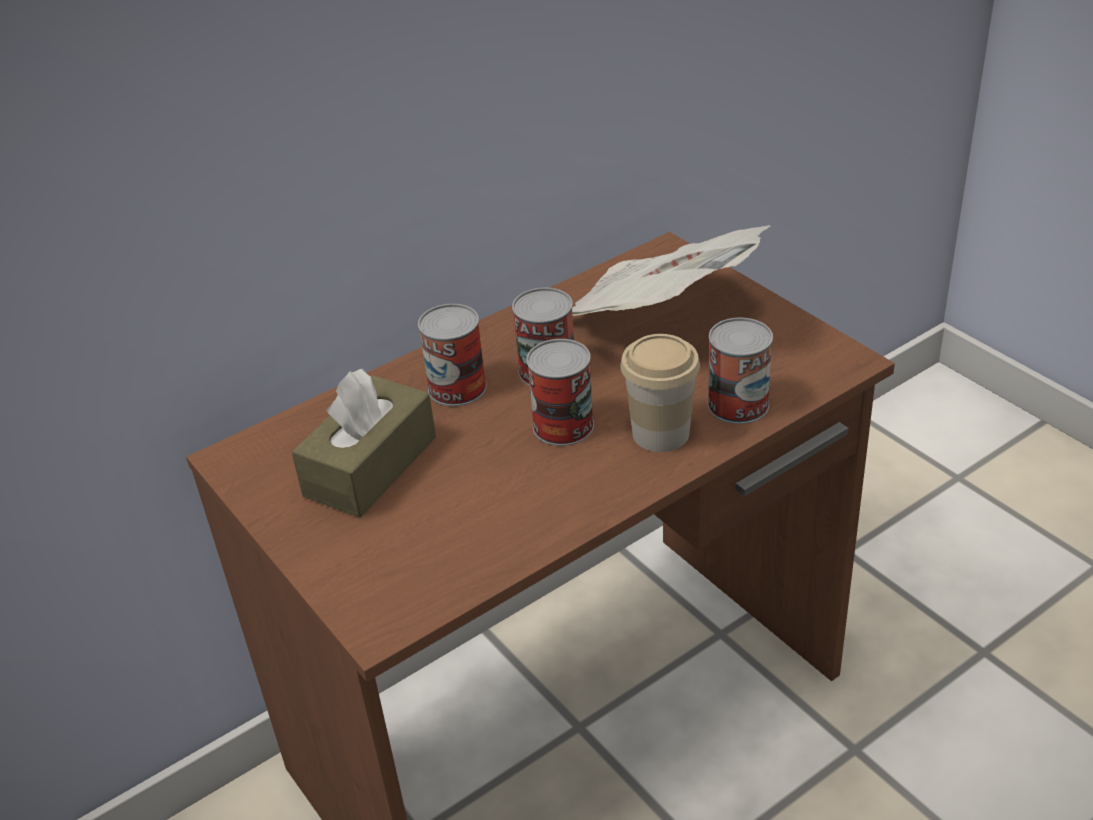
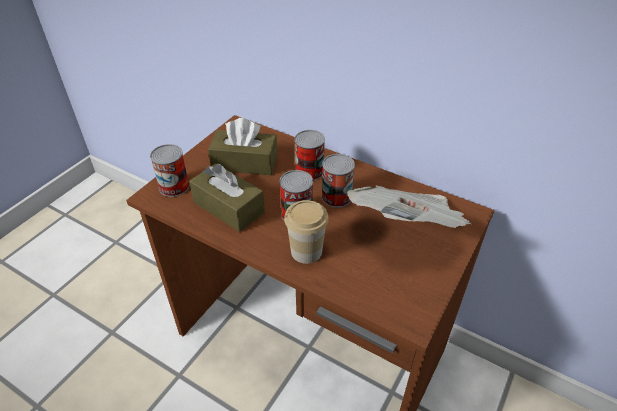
camera: 65 degrees right, 5 degrees up
(492, 510) = (228, 207): none -> brown tissue box
(738, 404) = (345, 278): can -> can (174, 186)

